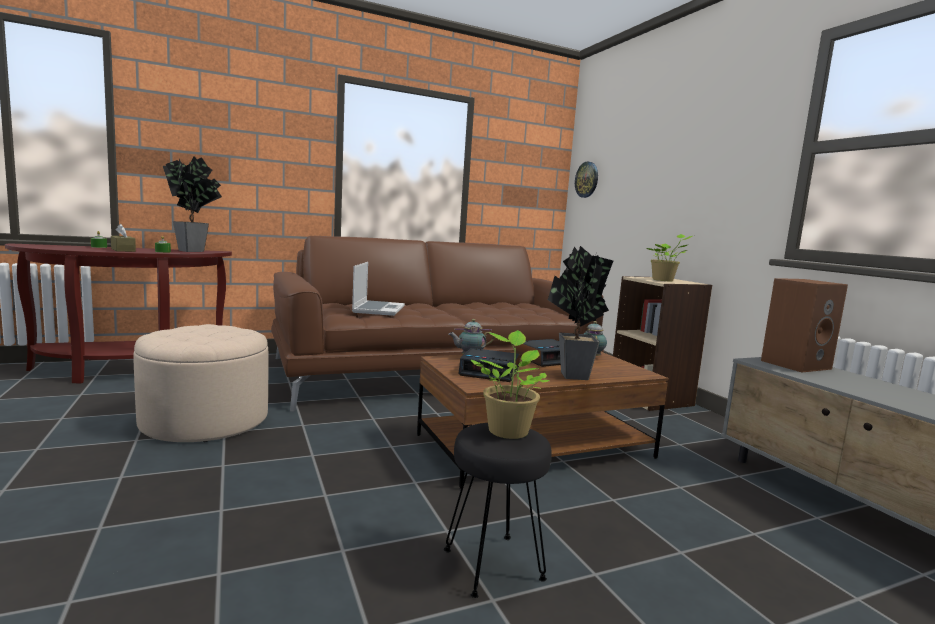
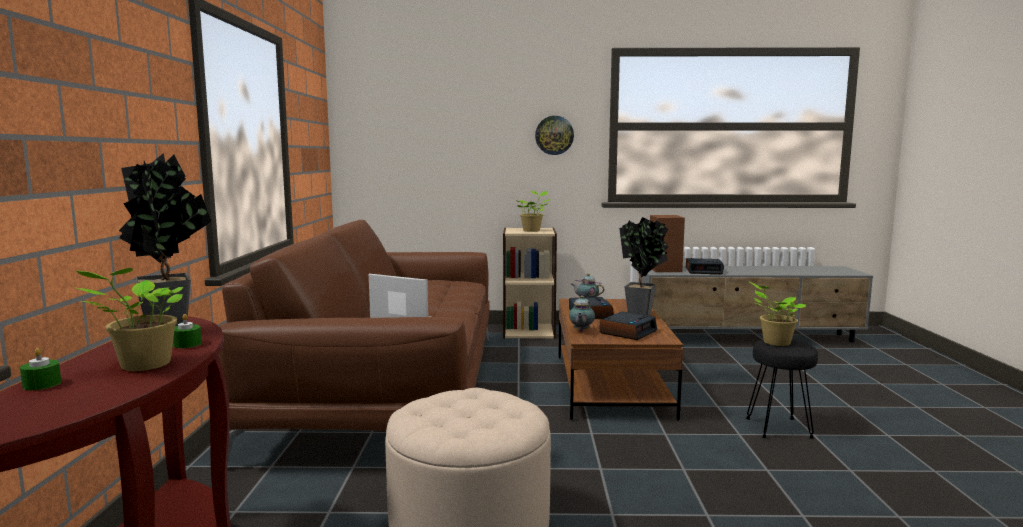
camera: 65 degrees left, 0 degrees up
(123, 250) = (142, 365): brown tissue box -> potted plant
(587, 179) = (366, 136): wall clock -> wall clock (554, 135)
(846, 383) = (704, 271): none -> alarm clock

